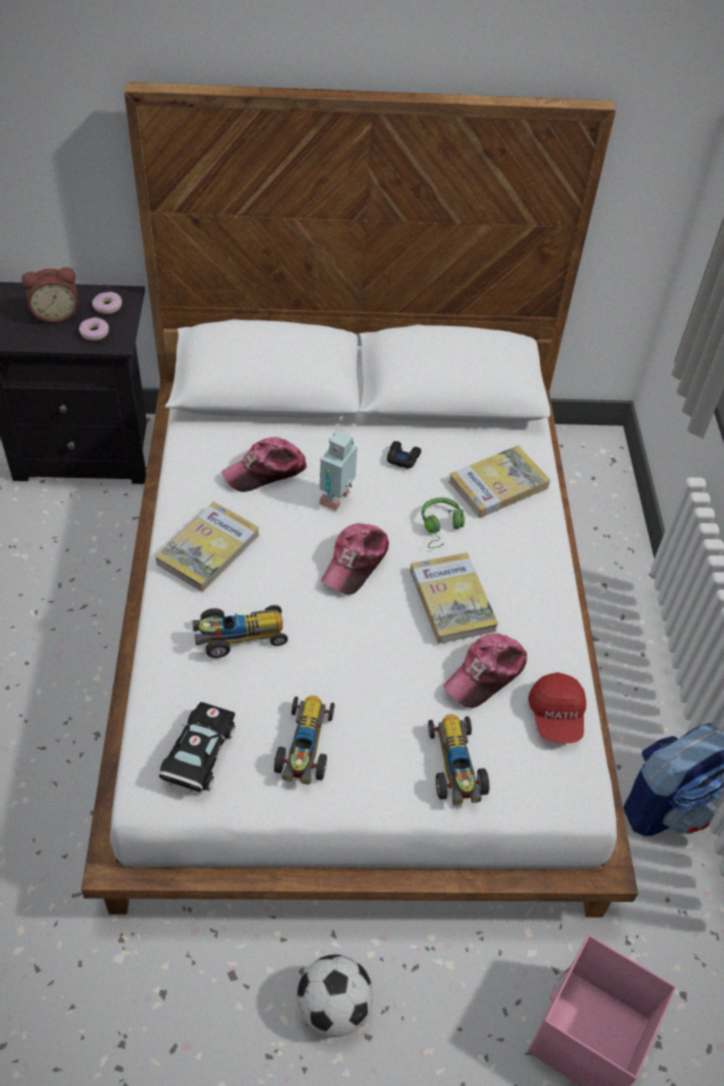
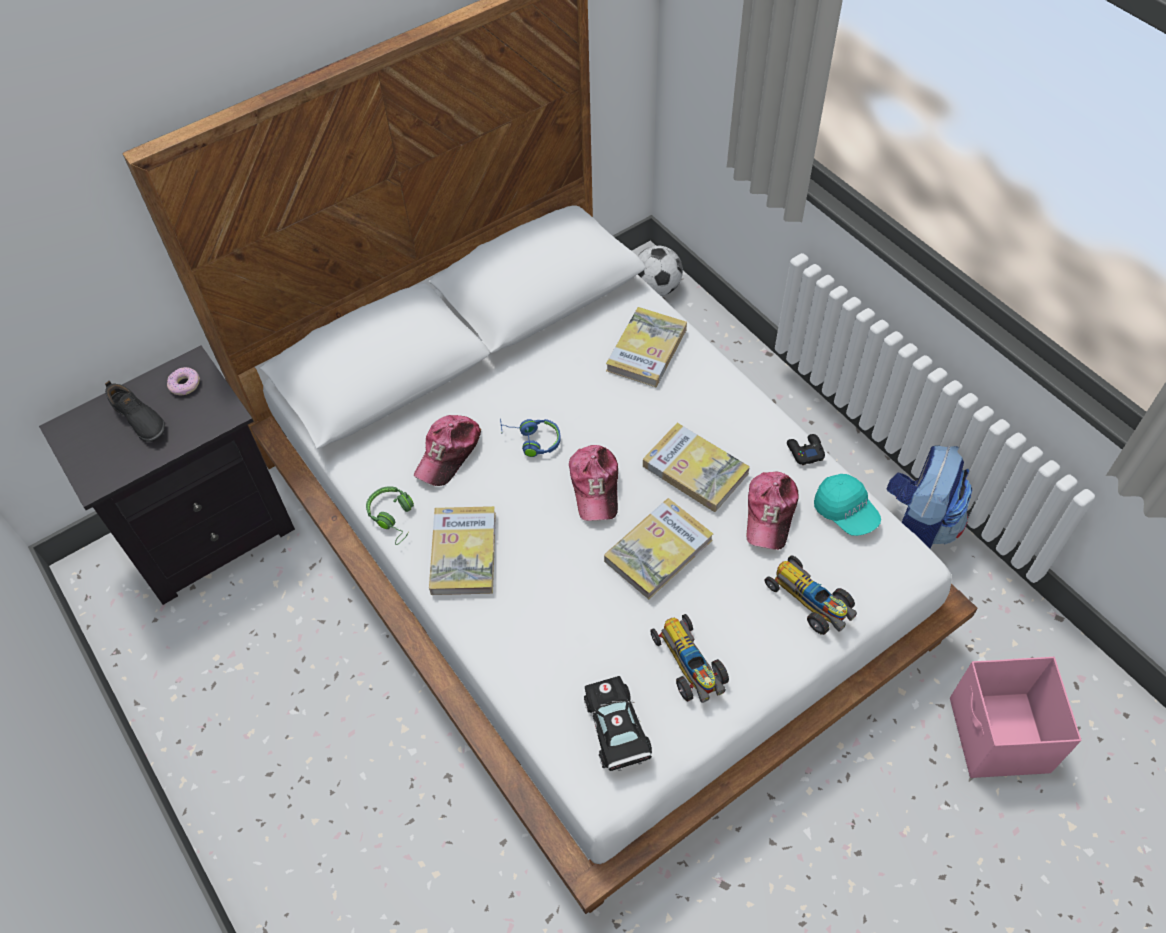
camera: 30 degrees left, 5 degrees up
(56, 313) = (139, 420): alarm clock -> black shoe
(94, 333) = (196, 417): donut -> none
(239, 636) = (558, 610): toy car -> none
(334, 1007) = (816, 850): football -> football (656, 288)
(337, 498) = (531, 440): toy robot -> blue headphones
(361, 643) = (658, 550): none -> book
(403, 457) = (552, 371): black game controller -> black game controller (805, 451)
(441, 527) = (634, 413): green headphones -> green headphones (393, 517)
(556, 716) = (845, 512): red cap -> turquoise cap

